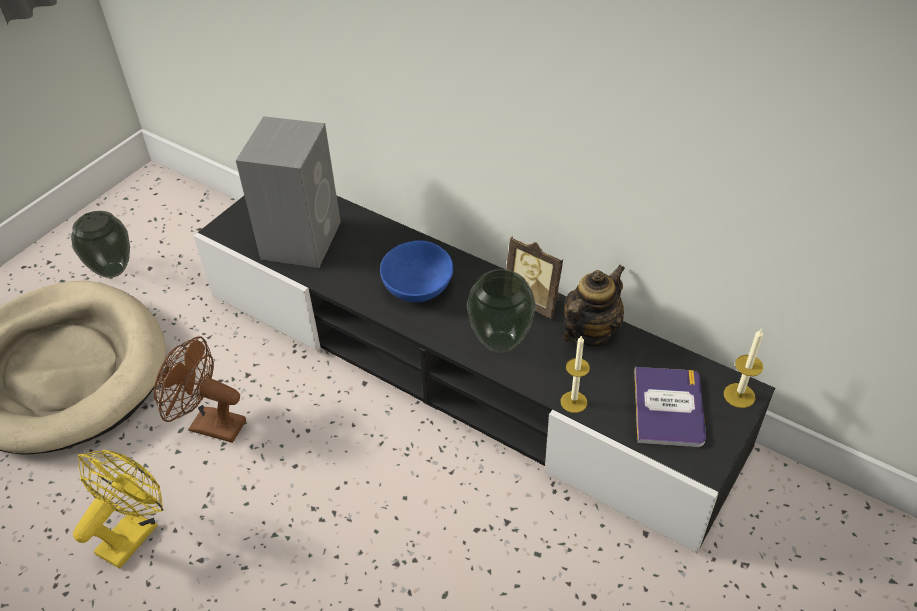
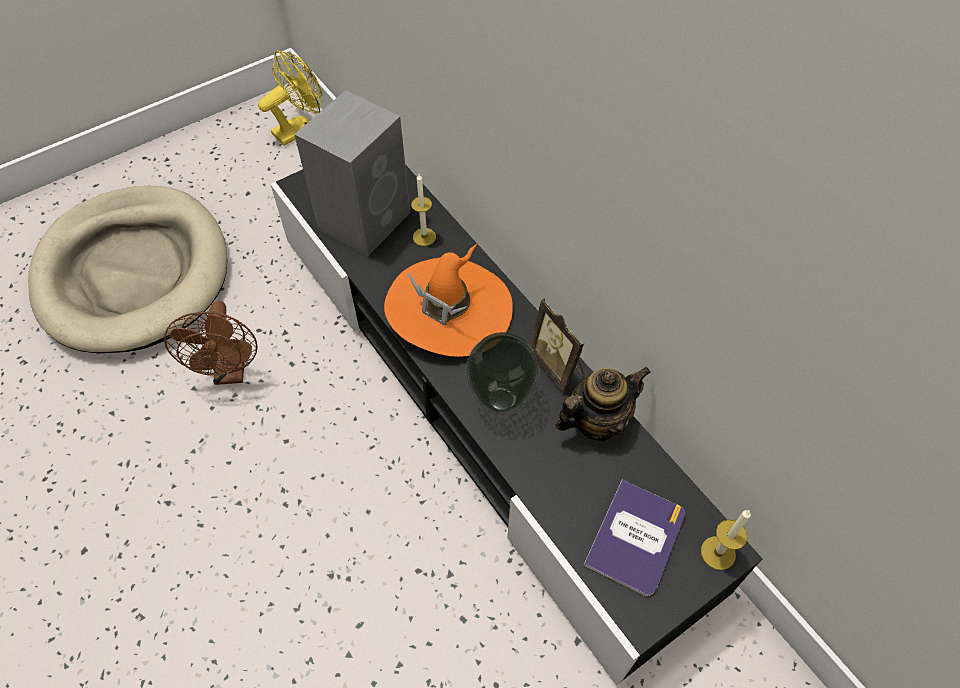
camera: 20 degrees right, 10 degrees up
(113, 269) = (216, 185): vase -> none
(133, 532) = (125, 453): yellow fan -> yellow fan (300, 128)
(209, 424) = (231, 371): brown fan -> brown fan turned 135 degrees counterclockwise
(417, 287) = (449, 310): blue bowl -> orange hat
(573, 402) = (541, 494): candle -> candle (424, 237)

